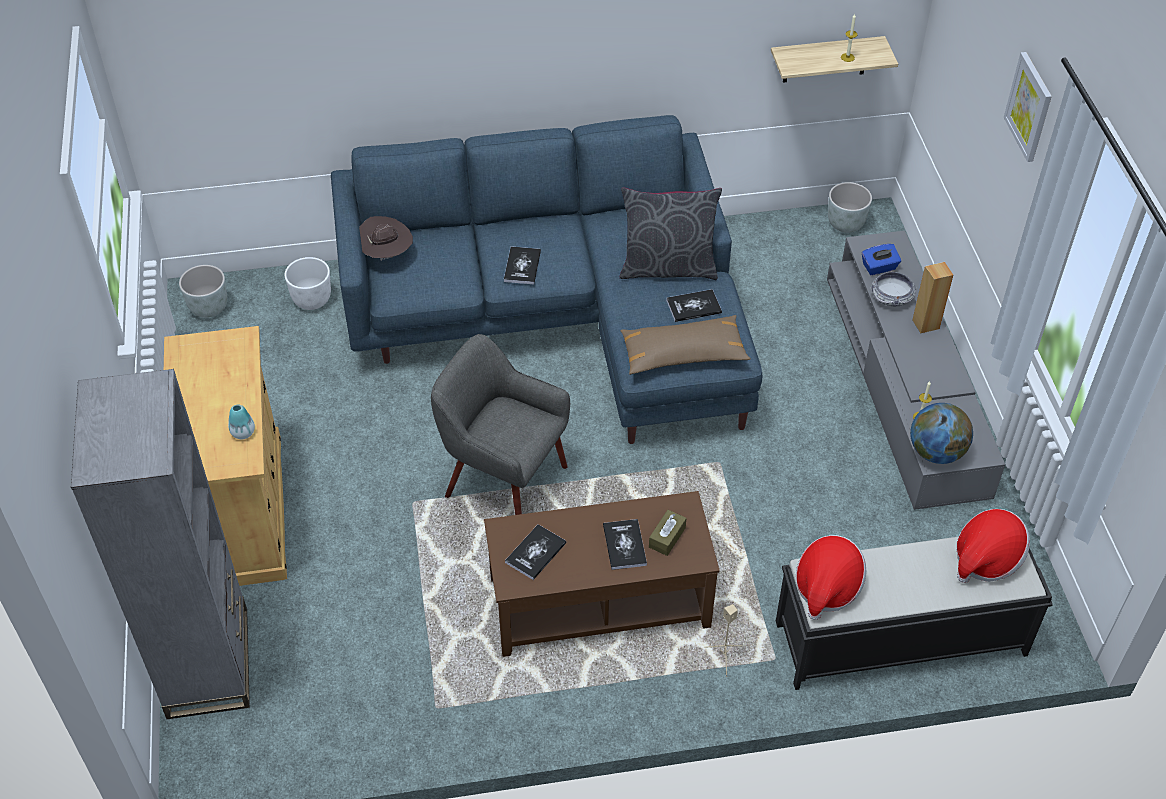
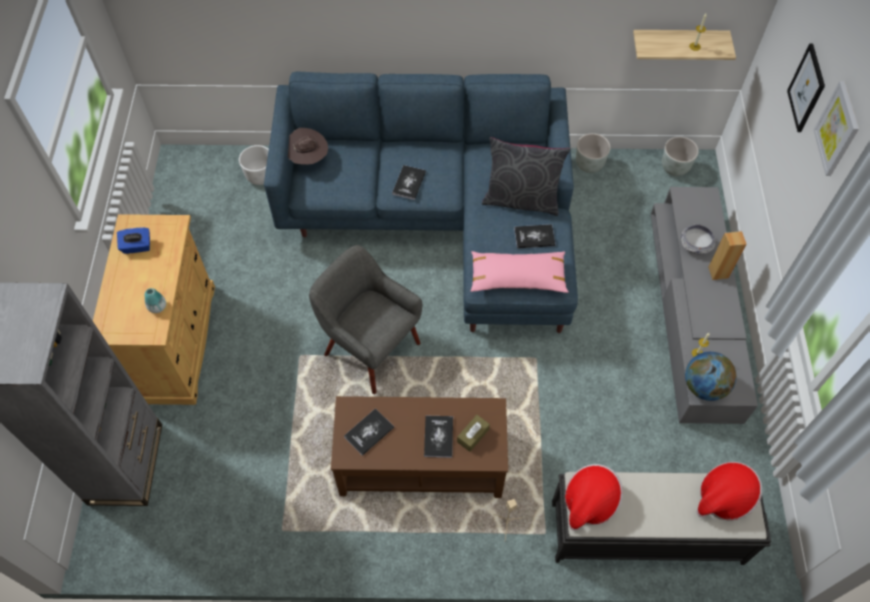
camera: 10 degrees right, 10 degrees up
(209, 308) = (185, 172): grey planter -> grey planter (589, 164)
(683, 354) = (517, 277): brown pillow -> pink pillow
(879, 267) = (691, 217): blue tissue box -> blue tissue box (137, 247)
(987, 76) = (806, 88): none -> picture

